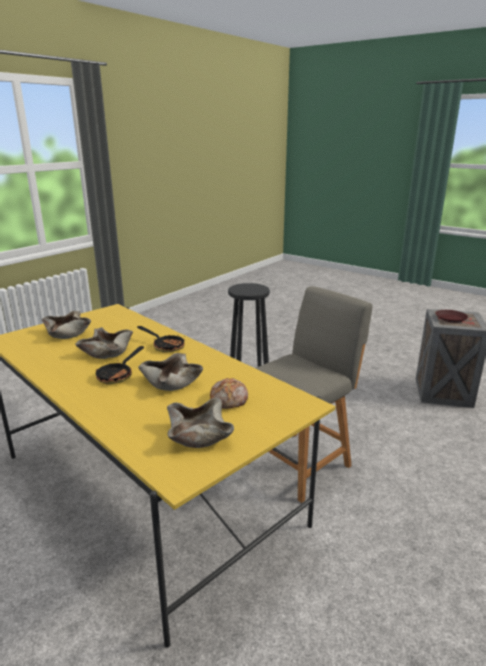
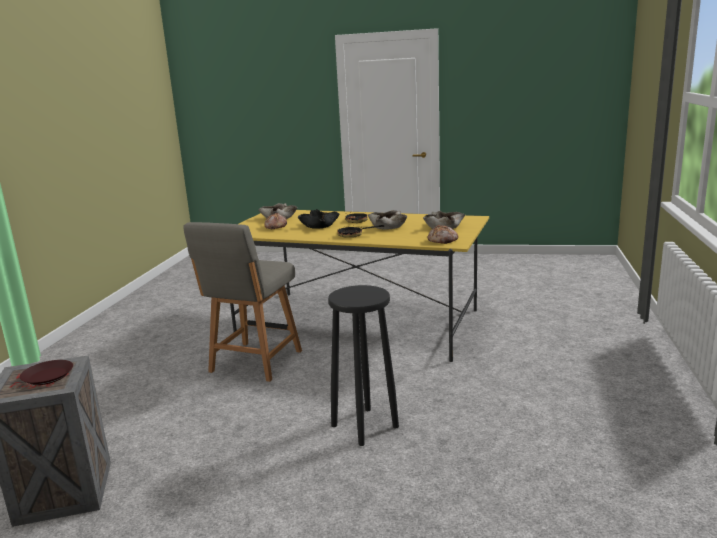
camera: 155 degrees right, 5 degrees down
(111, 315) = (443, 240): none -> bread
(171, 381) = (319, 225): beige bowl -> black bowl

